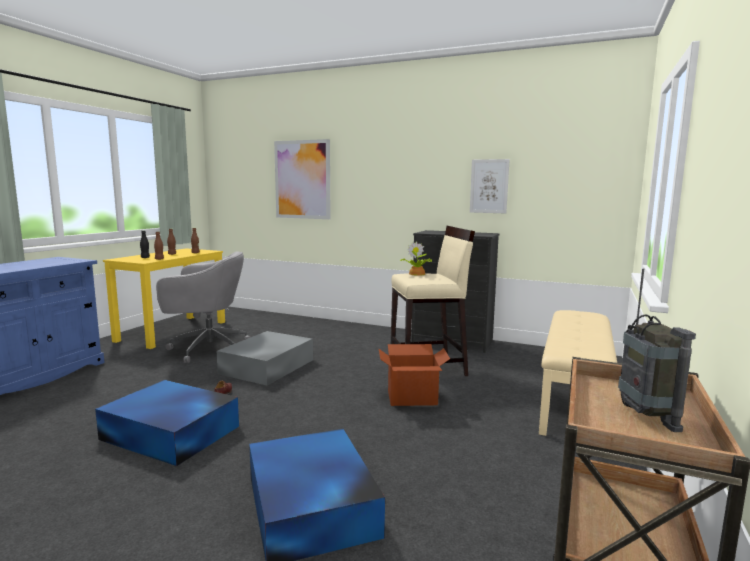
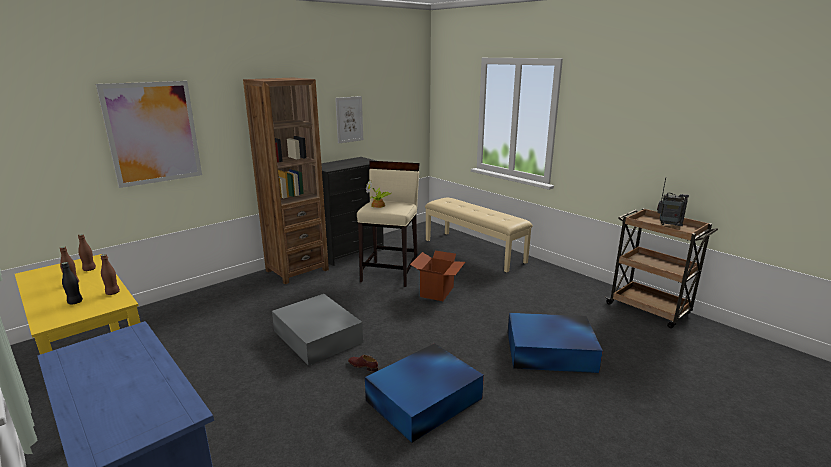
camera: 65 degrees left, 10 degrees up
(207, 349) = (218, 366): grey office chair -> none
(383, 333) = (297, 270): none -> brown bookcase

